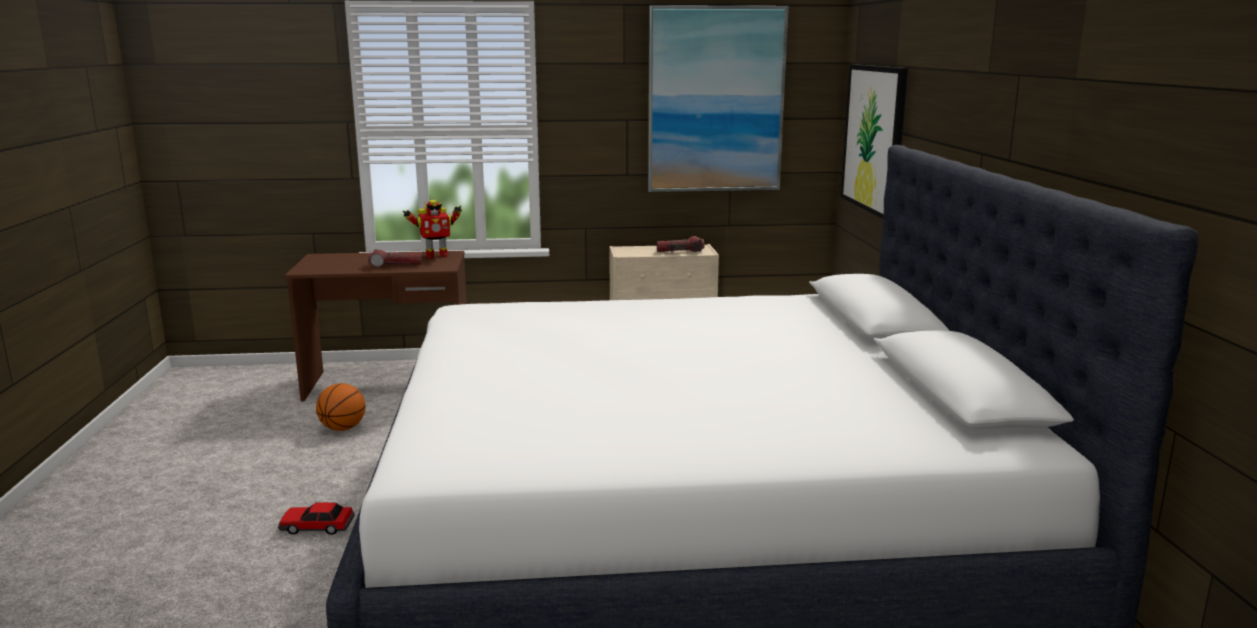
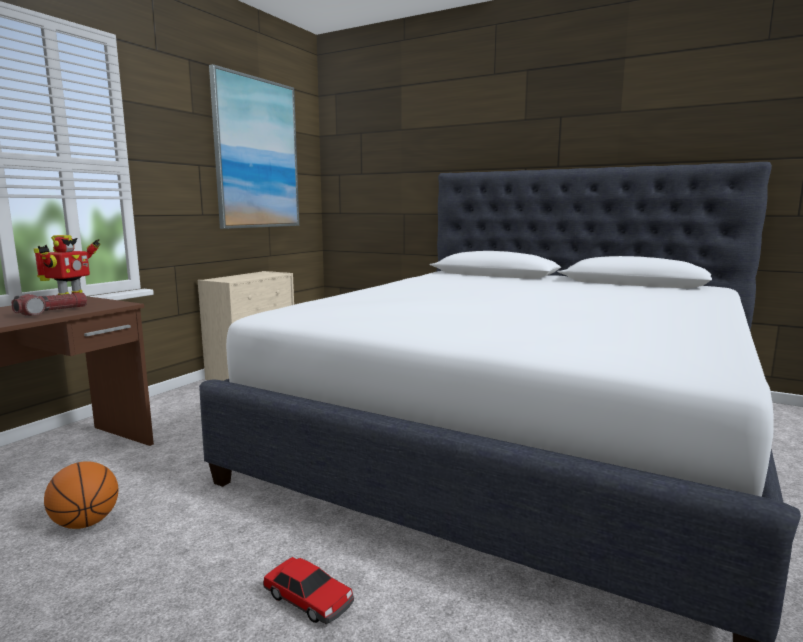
camera: 55 degrees left, 5 degrees down
(316, 527) = (309, 599): toy car -> toy car turned 90 degrees counterclockwise
(680, 252) = (262, 275): flashlight -> none
(874, 138) = (380, 180): picture -> none

